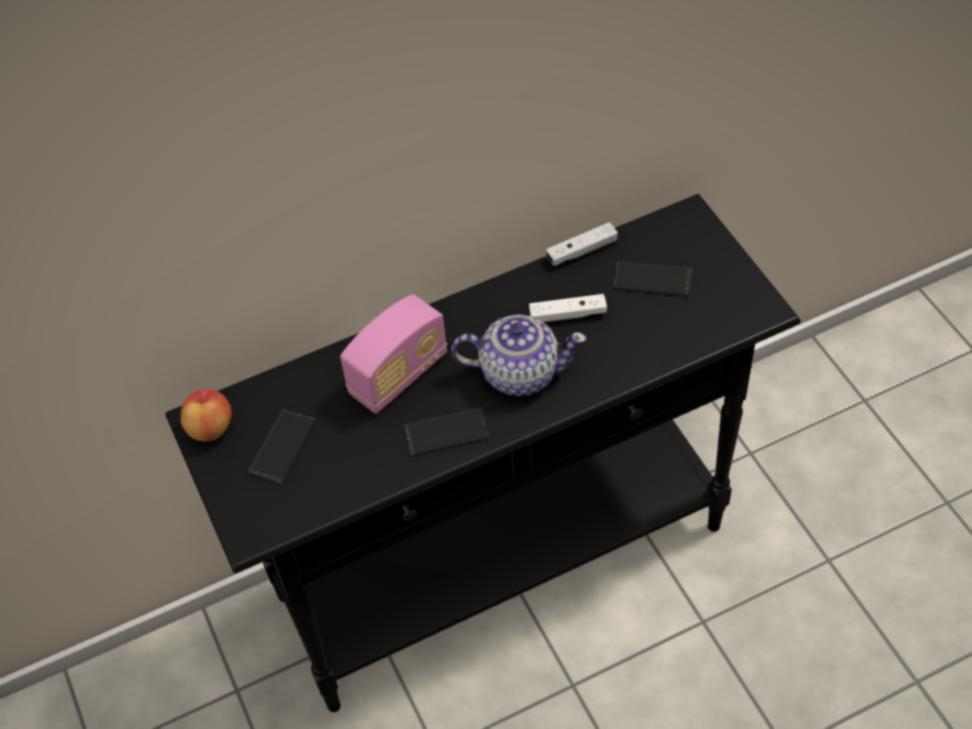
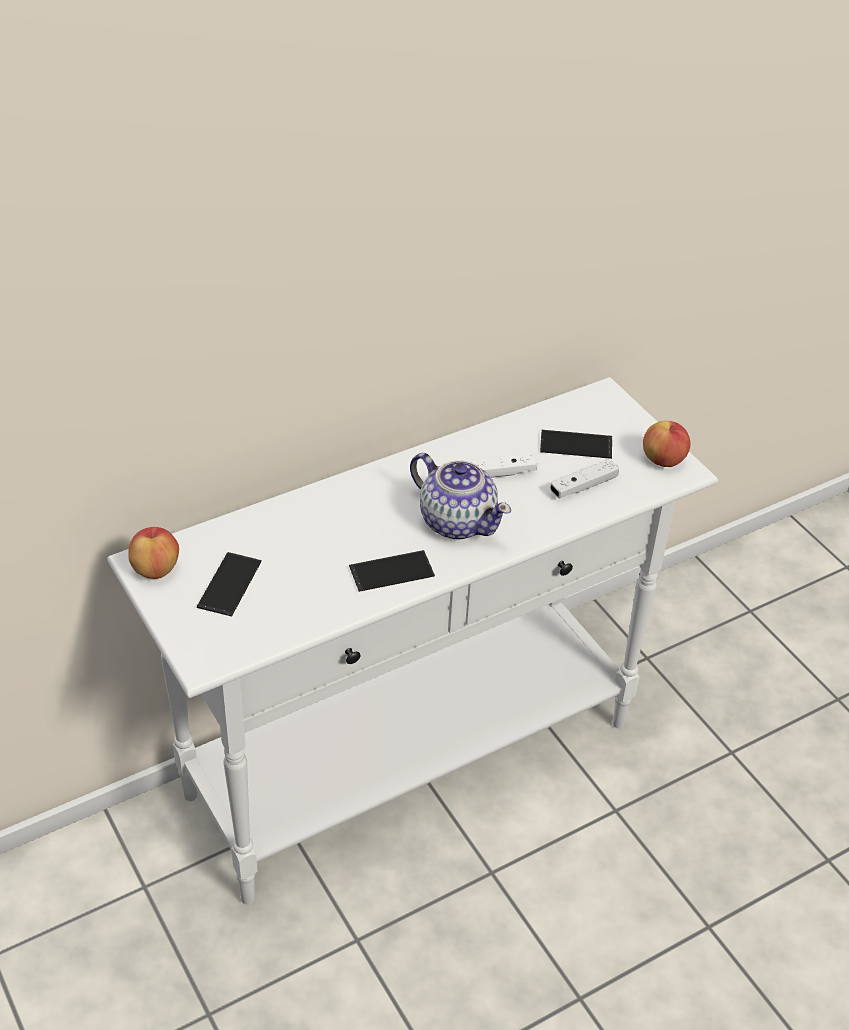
camera: 10 degrees left, 10 degrees down
(398, 375) = (340, 523): radio -> none
(503, 562) = (413, 760): black console table -> white console table
(518, 372) = (457, 521): teapot -> teapot turned 45 degrees clockwise
(581, 251) = (506, 421): white game controller -> white game controller (583, 486)
(744, 298) = (663, 460): none -> apple

